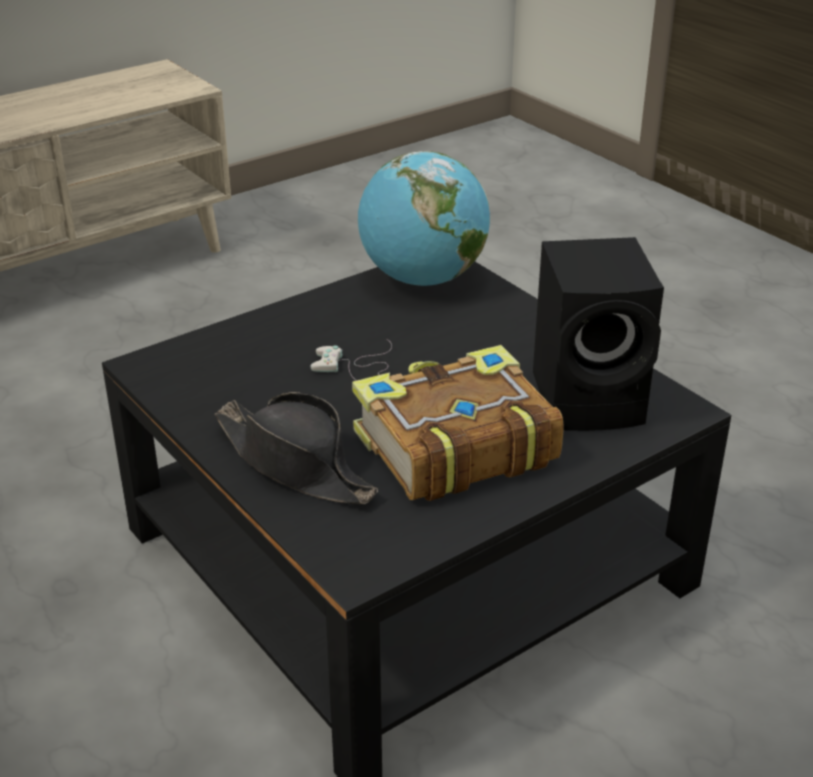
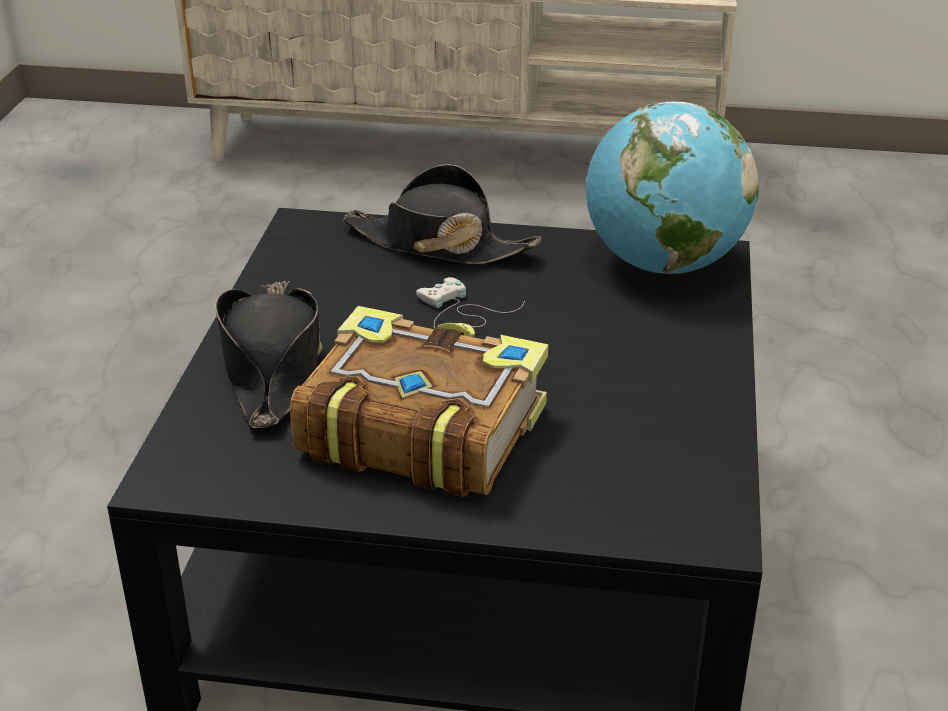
camera: 45 degrees right, 0 degrees up
(265, 332) = (439, 244): none -> black hat
(592, 399) = (630, 465): black speaker -> none

